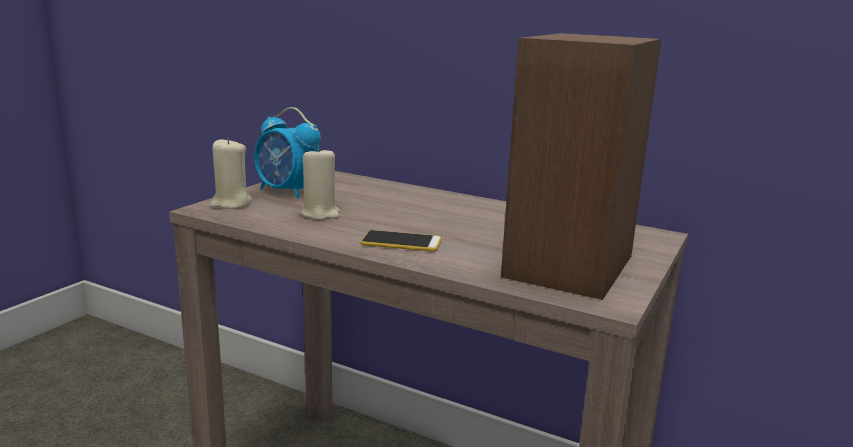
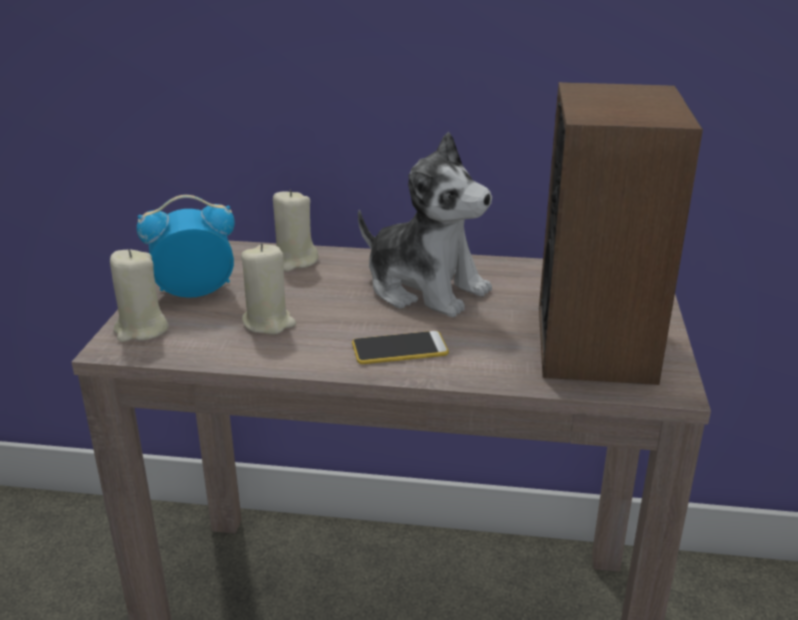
camera: 20 degrees left, 10 degrees up
(287, 192) = (194, 292): alarm clock -> alarm clock turned 150 degrees clockwise
(376, 187) = (294, 261): none -> beige candle
(459, 215) = (425, 289): none -> plush toy

